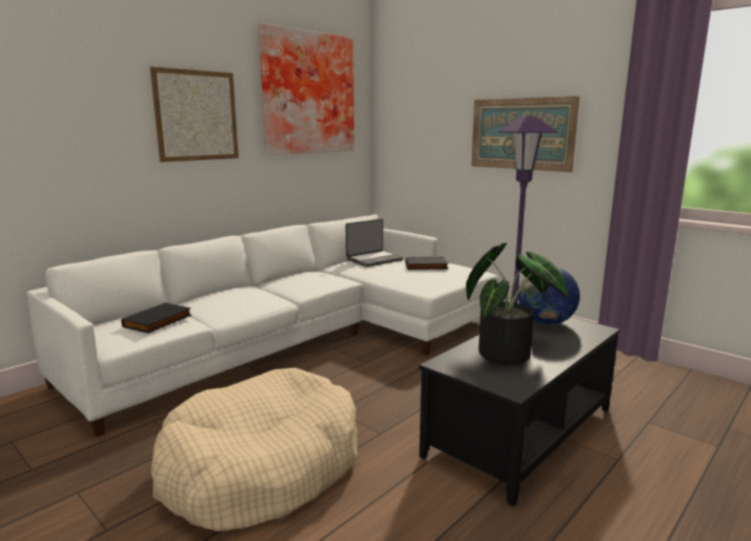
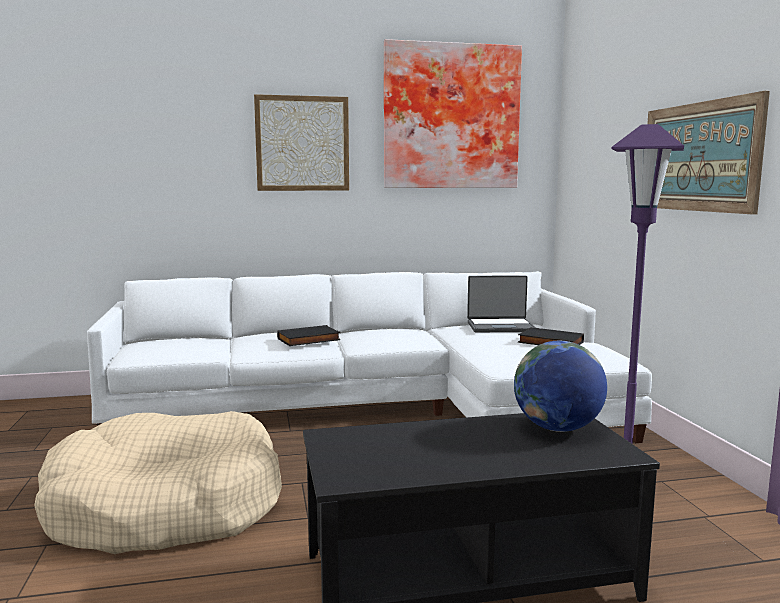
camera: 35 degrees right, 5 degrees down
(158, 321) = (190, 346): black book -> black book (309, 340)
(510, 354) = (425, 447): potted plant -> none

